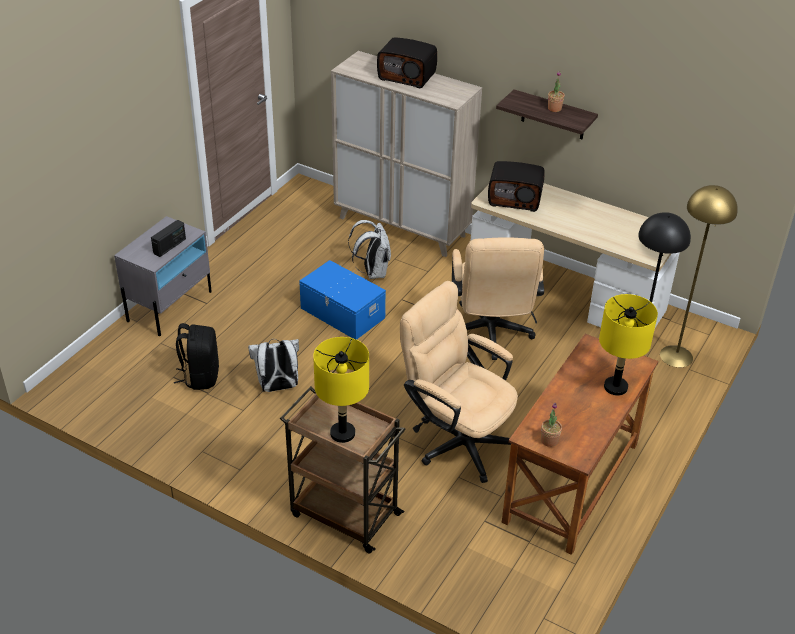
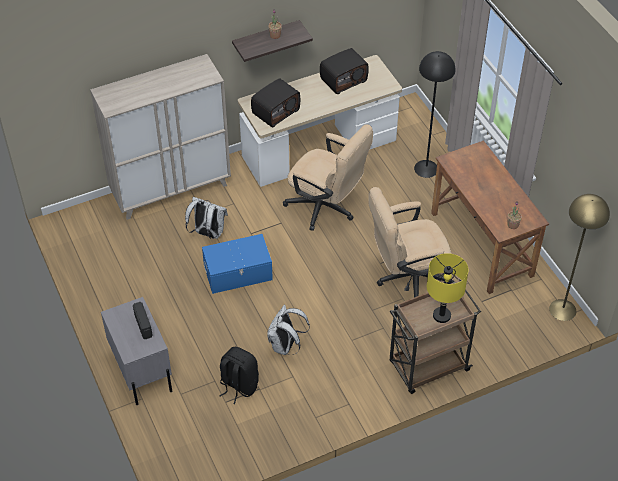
camera: 55 degrees left, 10 degrees up
(407, 76) = (155, 82): radio -> radio (343, 79)
(616, 387) = (491, 171): yellow table lamp -> none
(676, 356) = (417, 133): yellow floor lamp -> yellow floor lamp (562, 310)

